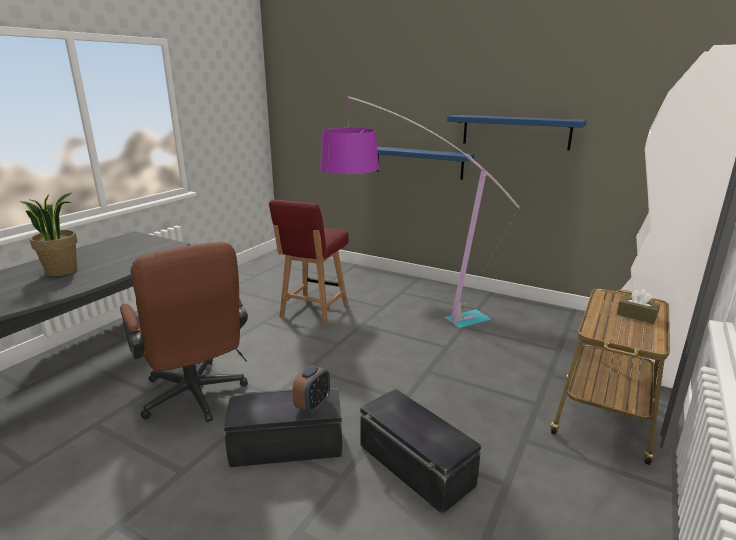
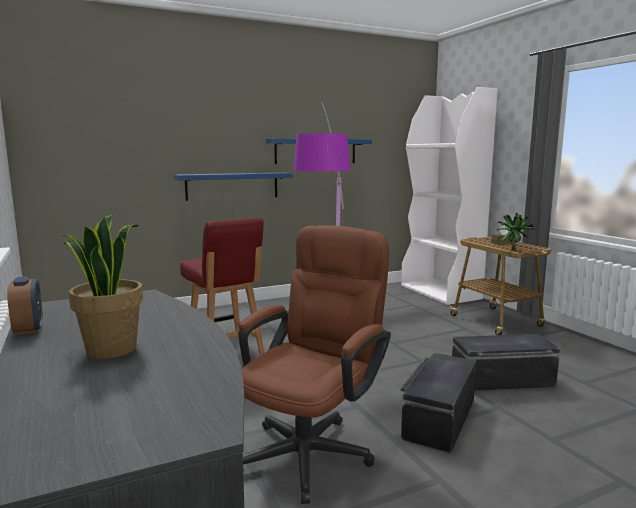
camera: 55 degrees left, 10 degrees down
(196, 398) = (312, 448): brown office chair -> brown office chair turned 60 degrees counterclockwise
(312, 405) = (450, 365): alarm clock -> alarm clock (29, 329)
(603, 328) = (512, 249): none -> potted plant

